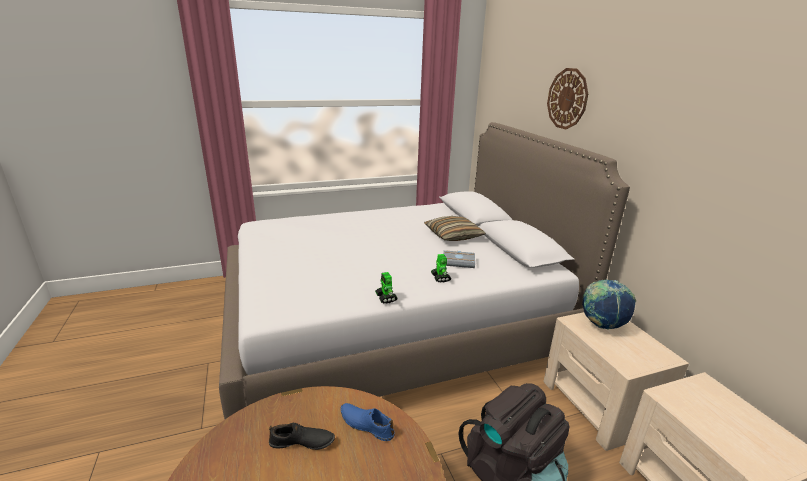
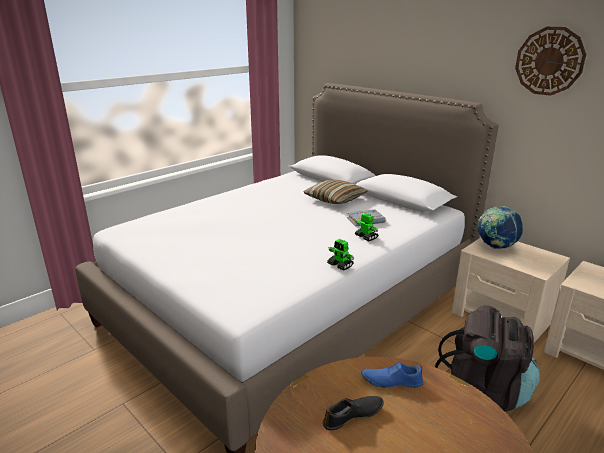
camera: 25 degrees left, 0 degrees up
(567, 99) = (413, 54): wall clock -> wall clock (549, 61)

